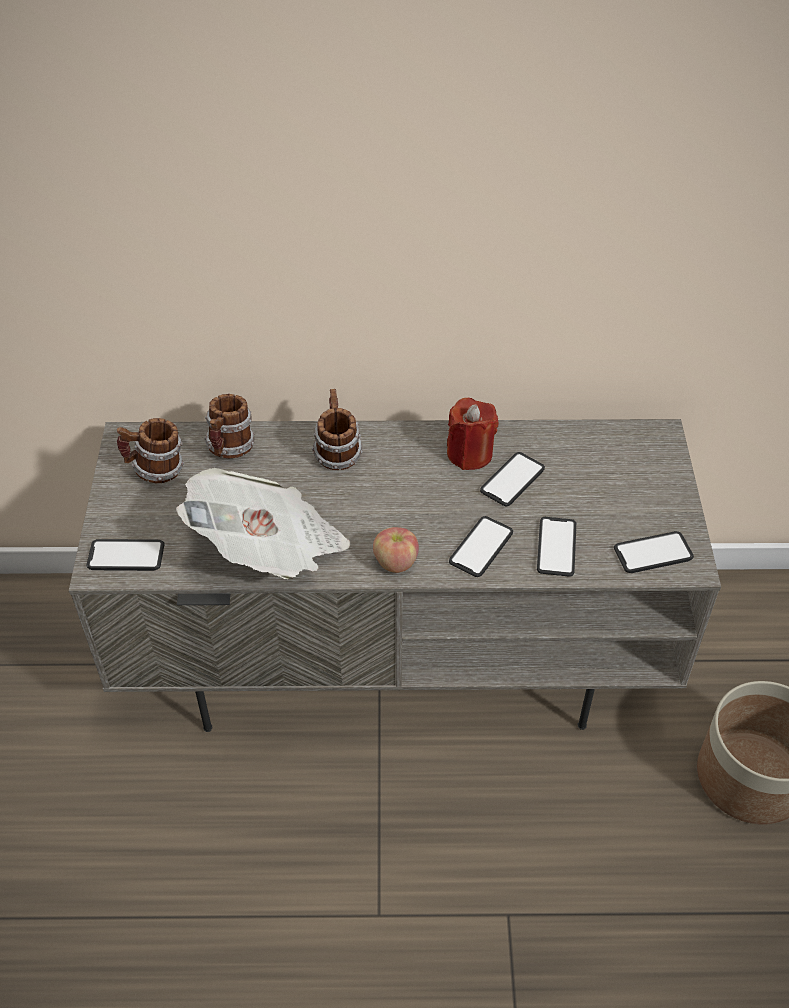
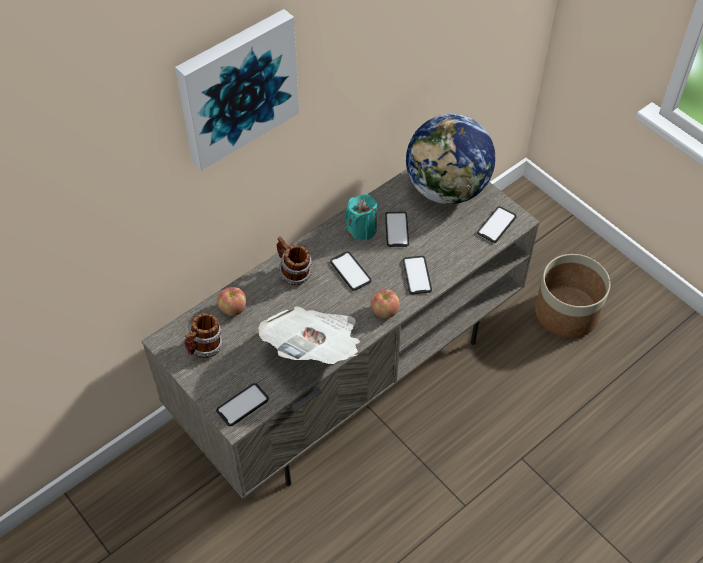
camera: 40 degrees left, 5 degrees up
(230, 449) = (233, 308): mug -> apple
(298, 109) = (236, 87): none -> picture
(470, 453) = (361, 229): red candle -> turquoise candle
(556, 547) = (451, 251): phone -> phone (350, 271)
(630, 472) = (447, 189): none -> globe

